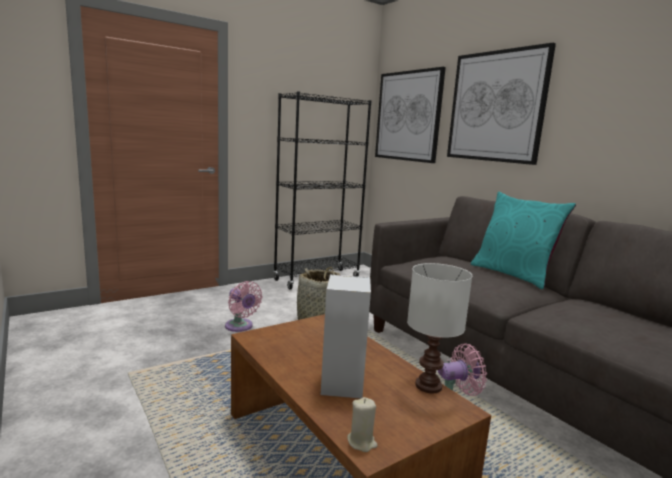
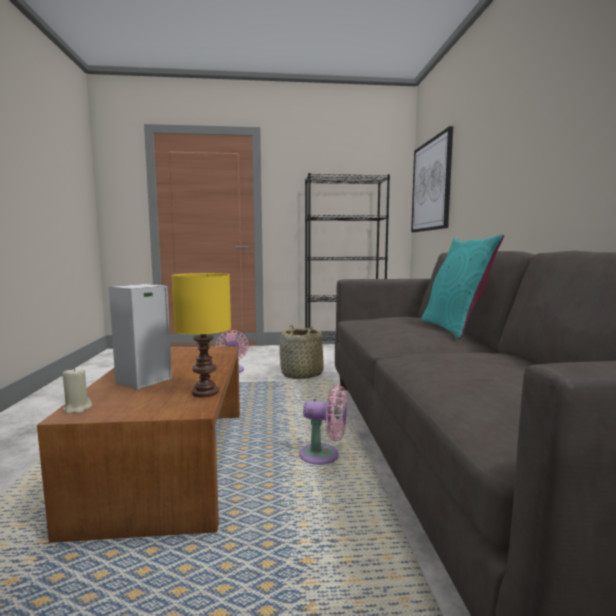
camera: 30 degrees right, 5 degrees down
(428, 386) = (204, 393): white table lamp -> yellow table lamp
(496, 107) = (487, 153): picture -> none

